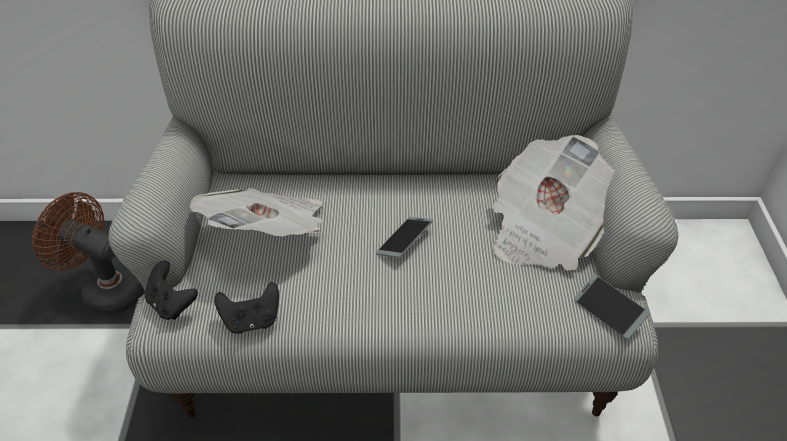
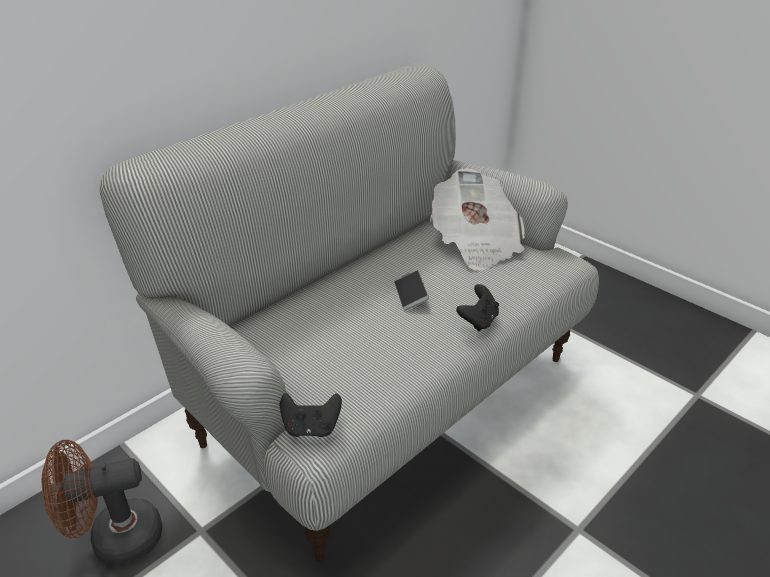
camera: 45 degrees left, 10 degrees down
(251, 320) = (383, 397): black game controller -> black game controller (478, 321)
(269, 234) = (315, 344): newspaper -> none
(609, 311) = (562, 261): phone -> none

